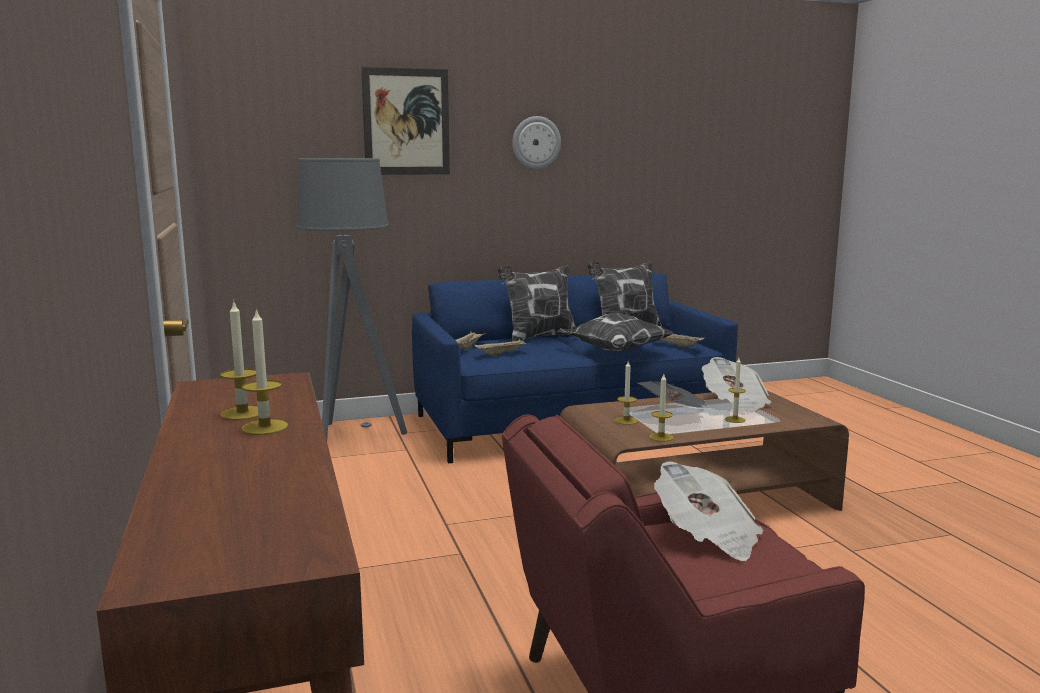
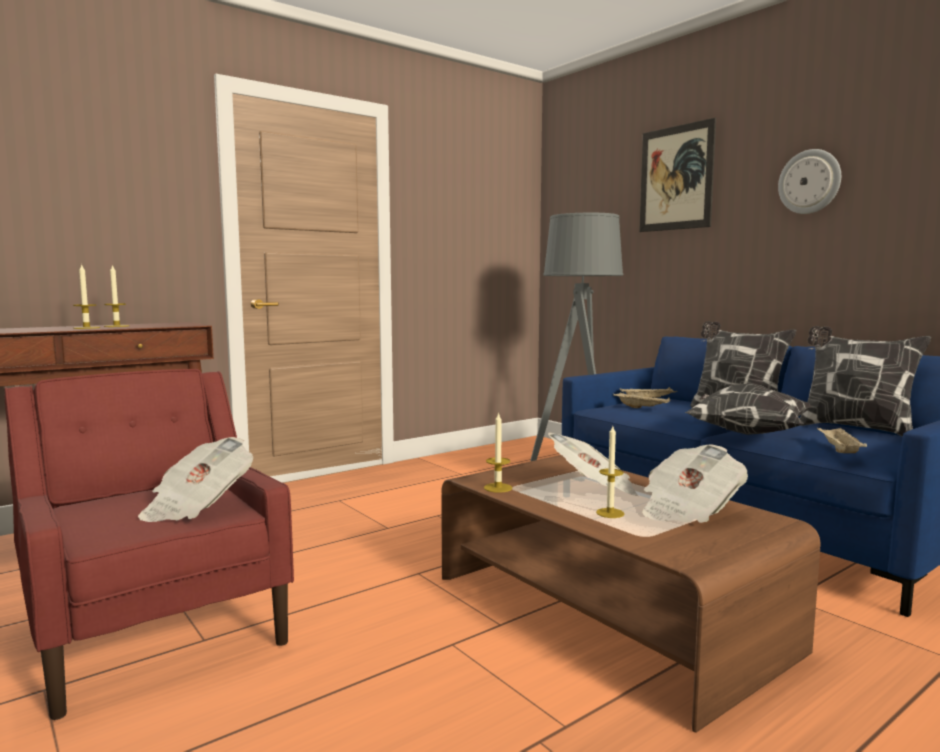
camera: 70 degrees right, 5 degrees down
(626, 420) = (539, 473): candle -> none

